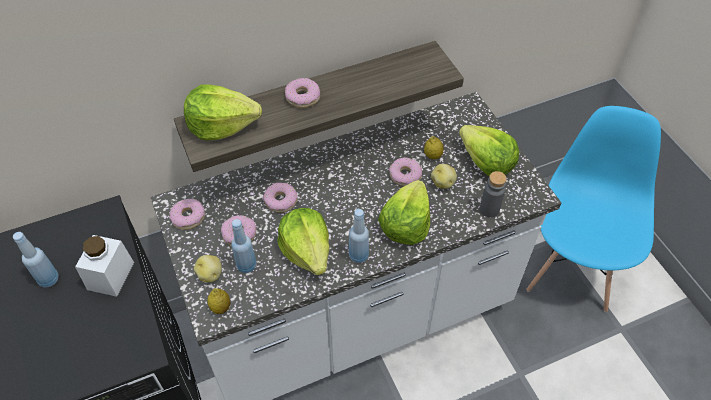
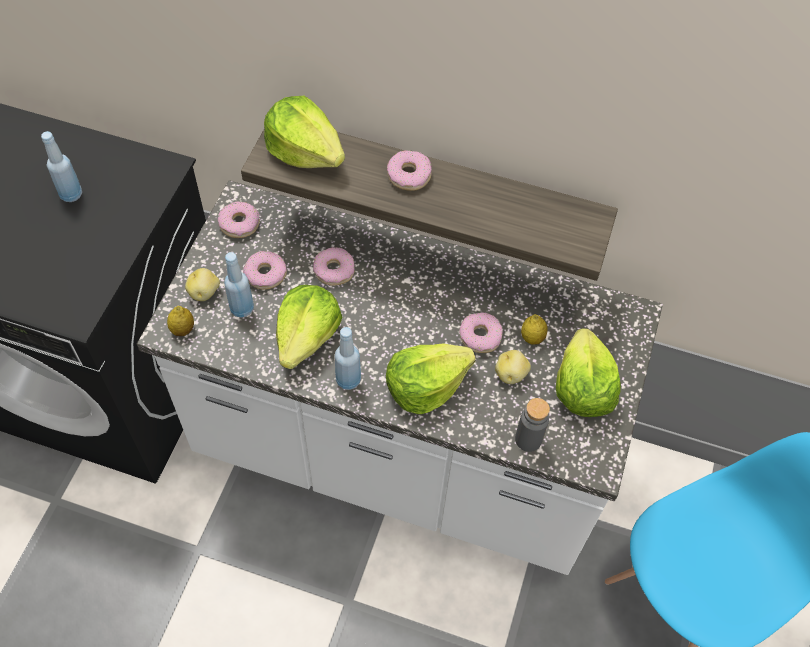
camera: 40 degrees right, 5 degrees up
(111, 276) = (117, 228): white jar -> none

